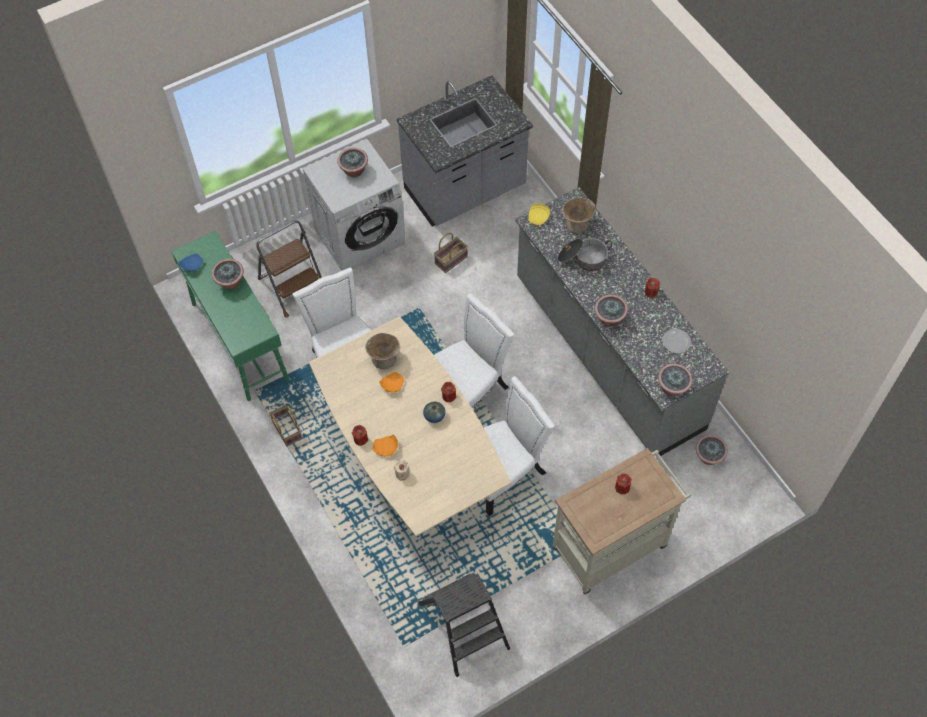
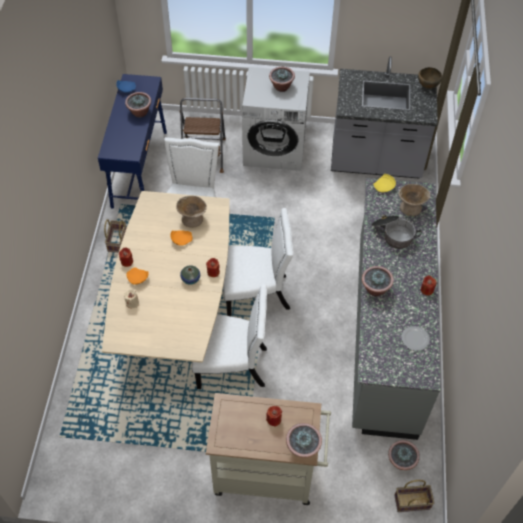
camera: 35 degrees right, 5 degrees down
(241, 341) = (140, 169): green console table -> blue console table
(451, 261) = (324, 200): basket -> basket (411, 503)
(463, 625) = (111, 452): black step ladder -> none
(493, 91) = (427, 86): none -> brown bowl
(672, 388) = (380, 371): potted plant -> potted plant (303, 448)

